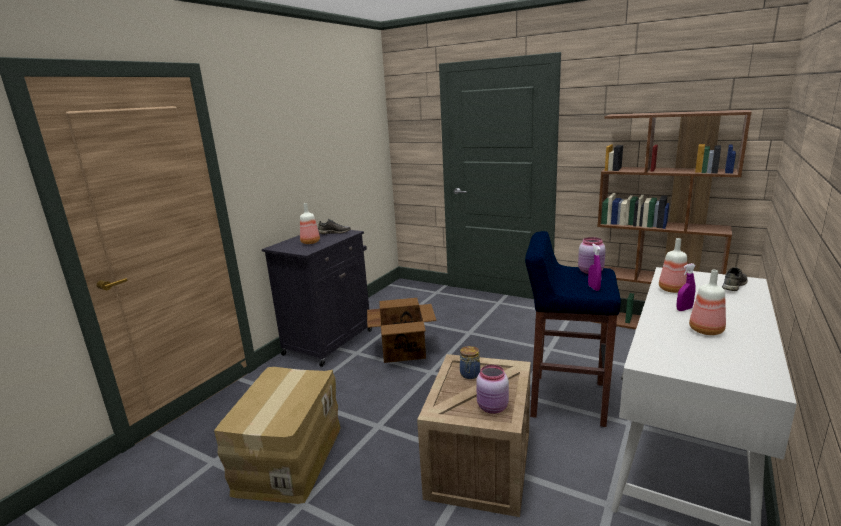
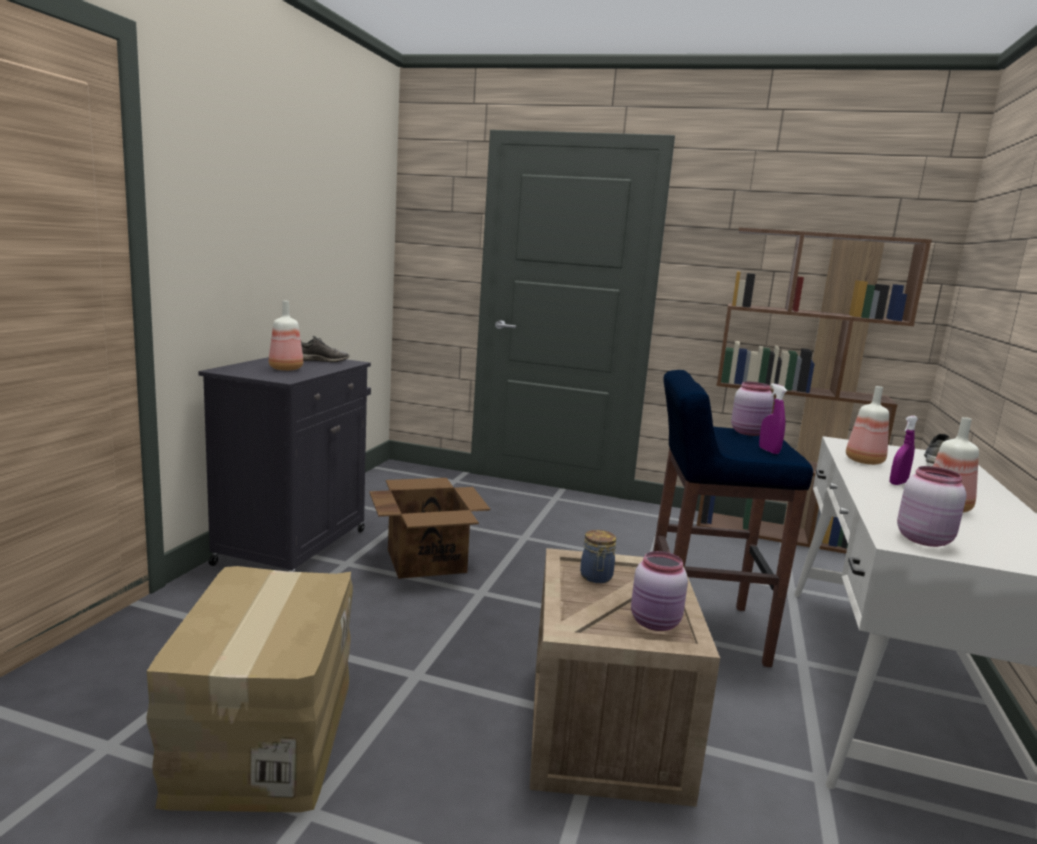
camera: 15 degrees left, 5 degrees down
(665, 359) = (923, 539): none -> pink jar

